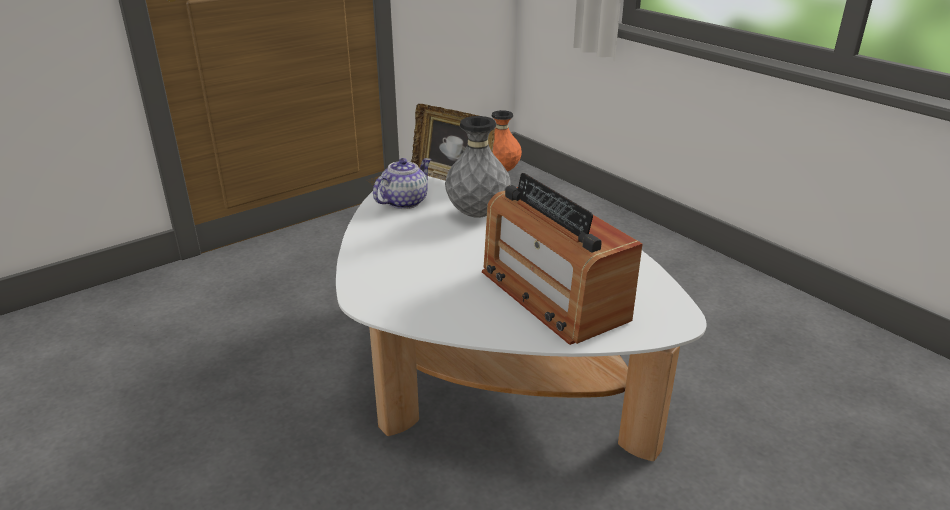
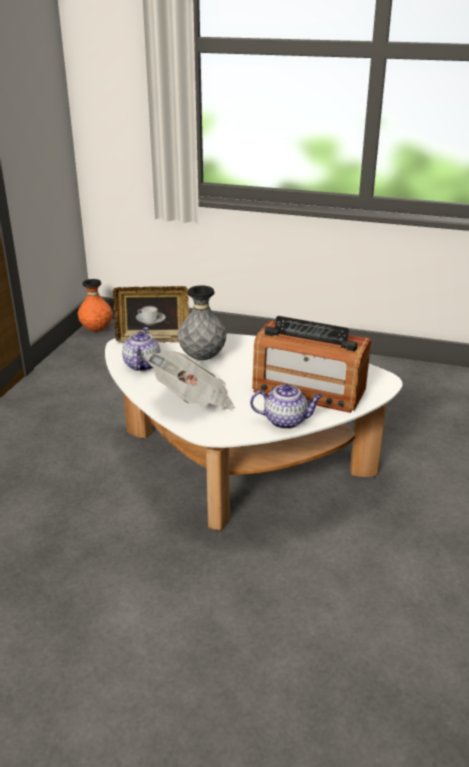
camera: 35 degrees left, 0 degrees up
(401, 258) = (193, 400): none -> newspaper
(472, 322) = (286, 421): none -> teapot

